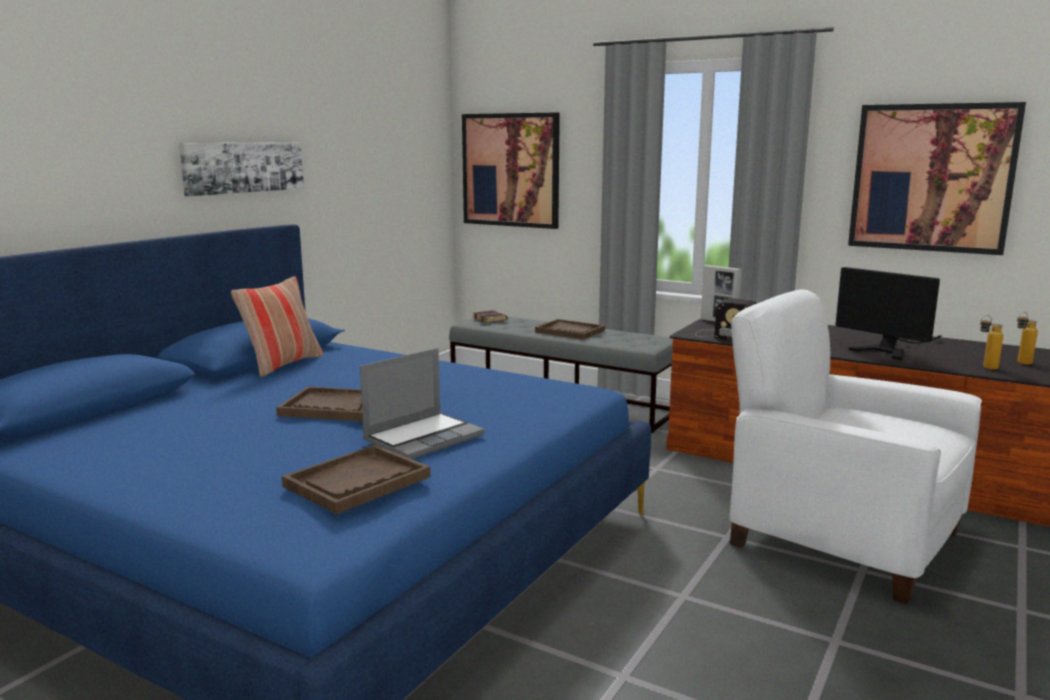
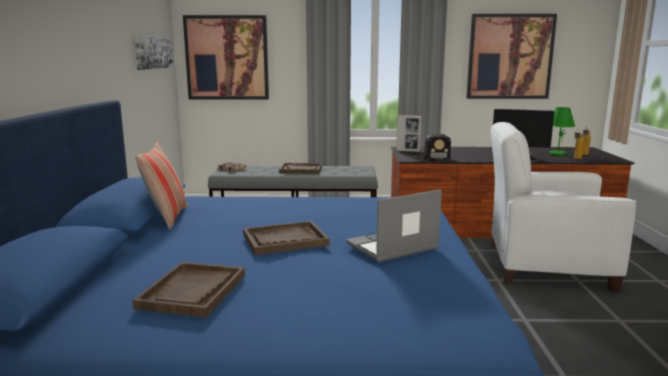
camera: 30 degrees left, 0 degrees up
(243, 167) = (74, 49): picture -> picture (153, 52)
(357, 482) = (427, 286): brown tray -> brown tray (193, 291)
(424, 437) = (392, 247): laptop -> laptop turned 135 degrees counterclockwise
(970, 356) = (557, 154): none -> green table lamp

